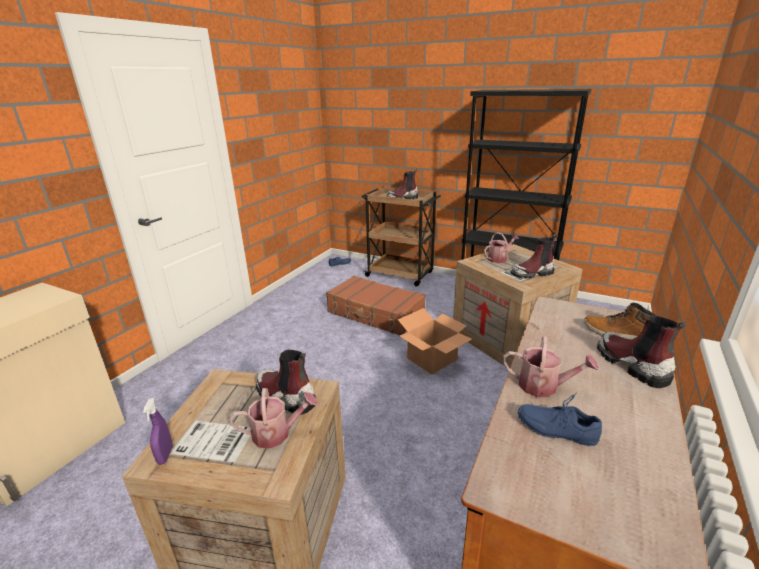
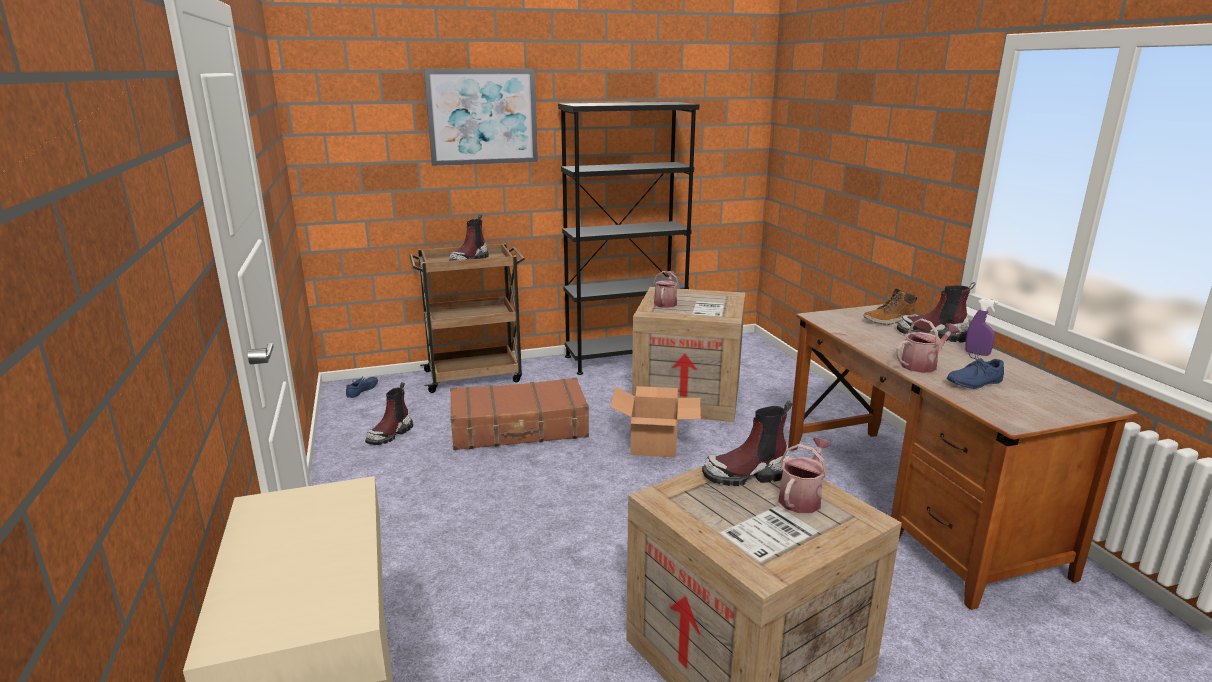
camera: 45 degrees left, 5 degrees down
(165, 455) = (761, 564): purple spray bottle -> purple spray bottle (977, 353)
(429, 99) = (482, 117): none -> picture
(532, 273) = (718, 307): boot -> boot (390, 434)

